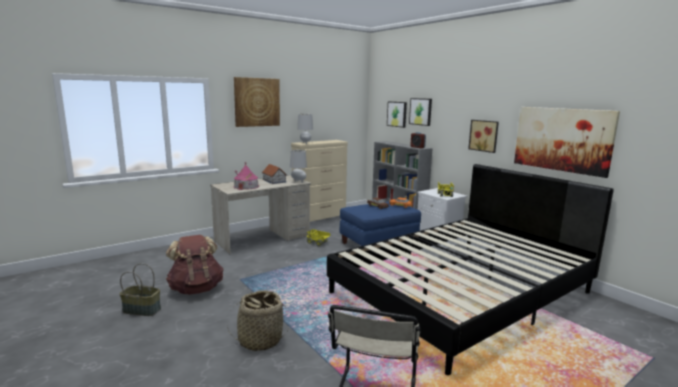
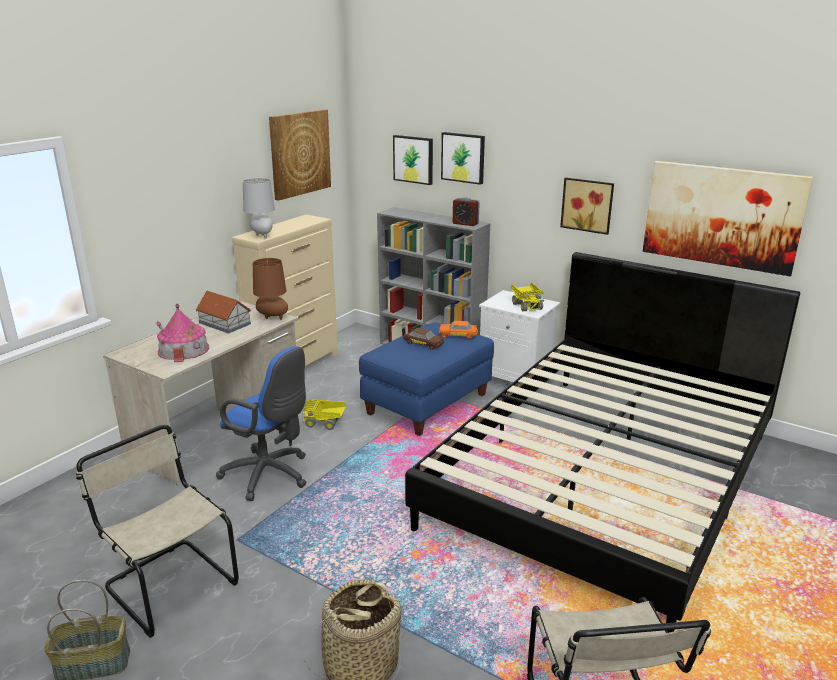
camera: 20 degrees left, 10 degrees up
(196, 289) = (168, 584): brown backpack -> beige chair
(257, 102) = (161, 169): picture -> picture (299, 153)
(274, 258) = (270, 476): none -> blue office chair
(298, 181) = (272, 318): grey table lamp -> brown table lamp

